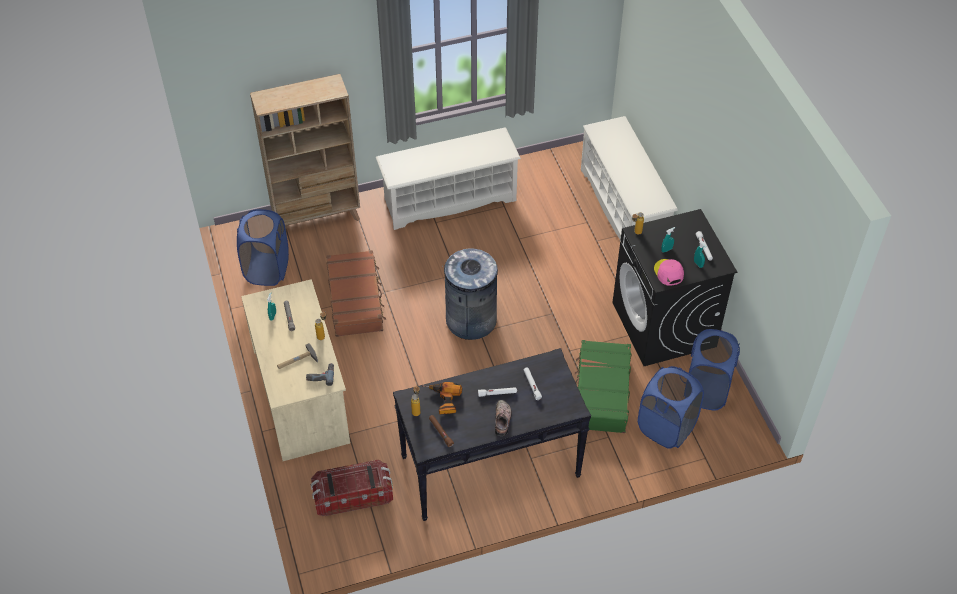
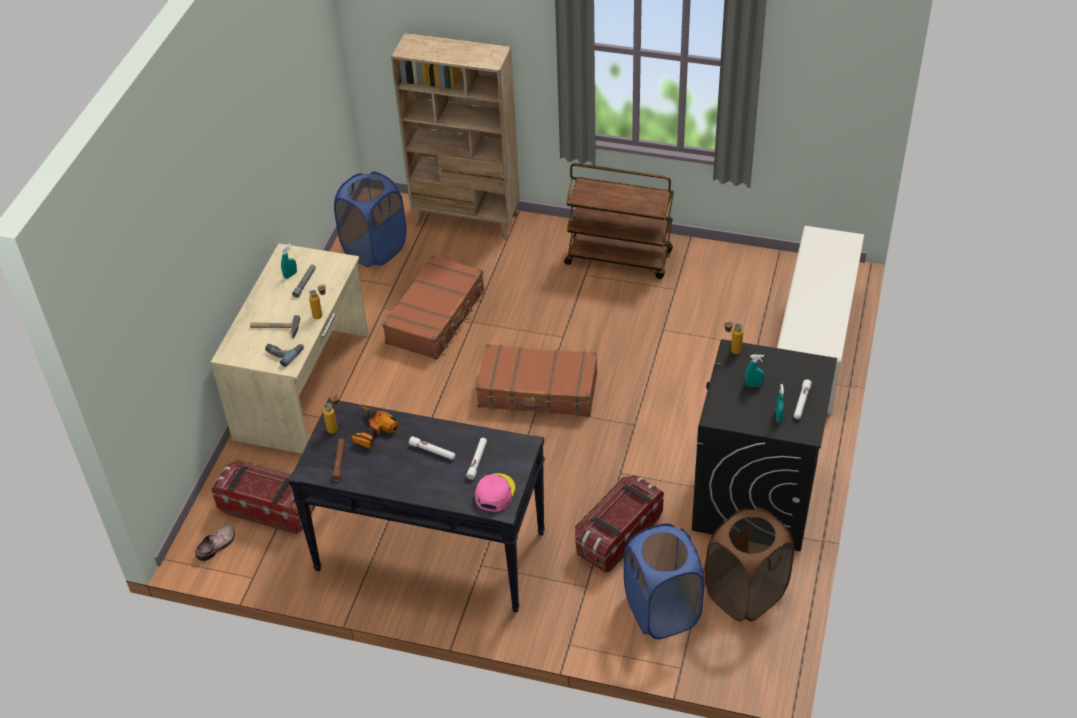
camera: 35 degrees right, 5 degrees down
(449, 200) = (619, 258): white shoe rack -> brown cart
(471, 320) = (538, 391): grey trash can -> brown suitcase
(503, 420) = (414, 481): shoe -> shoe (217, 546)
(601, 393) = (618, 535): green suitcase -> storage box
(668, 273) = (732, 410): pink cap -> pink cap (494, 493)
(706, 391) = (745, 594): blue laundry basket -> brown laundry basket

